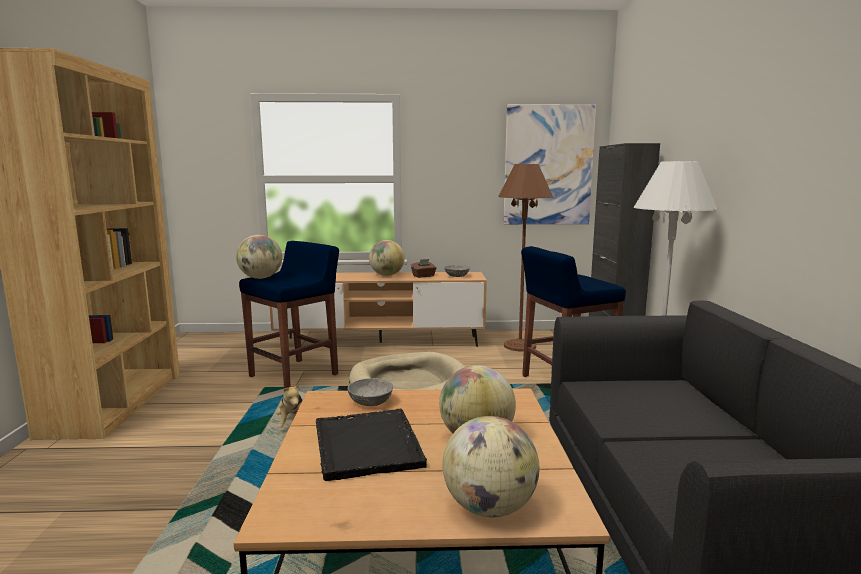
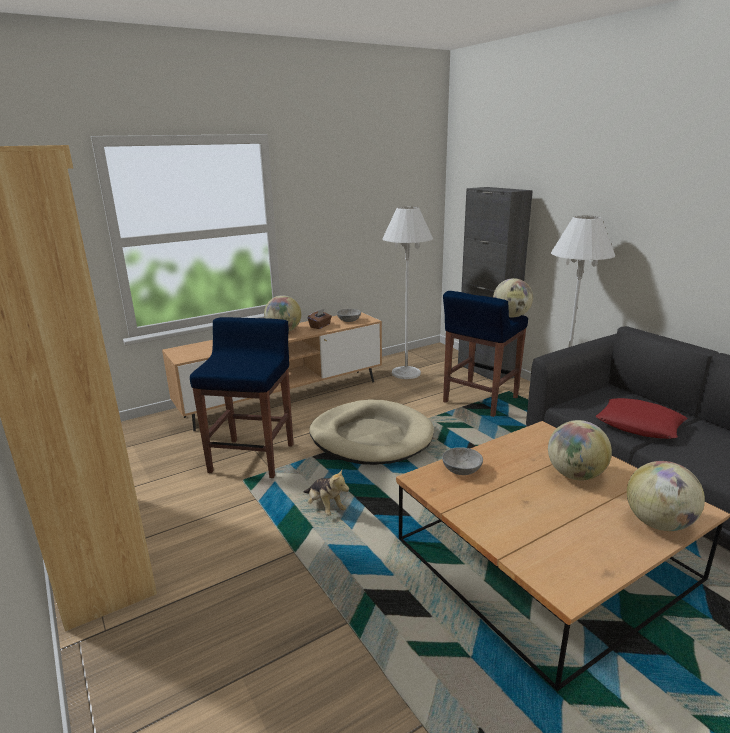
camera: 30 degrees left, 10 degrees up
(260, 278) = (214, 368): globe -> globe (511, 316)
(367, 445) = (522, 508): black tray -> none
(519, 346) = (406, 373): brown floor lamp -> white floor lamp
(548, 165) = (402, 202): picture -> none
(649, 420) = (639, 425): none -> red pillow

